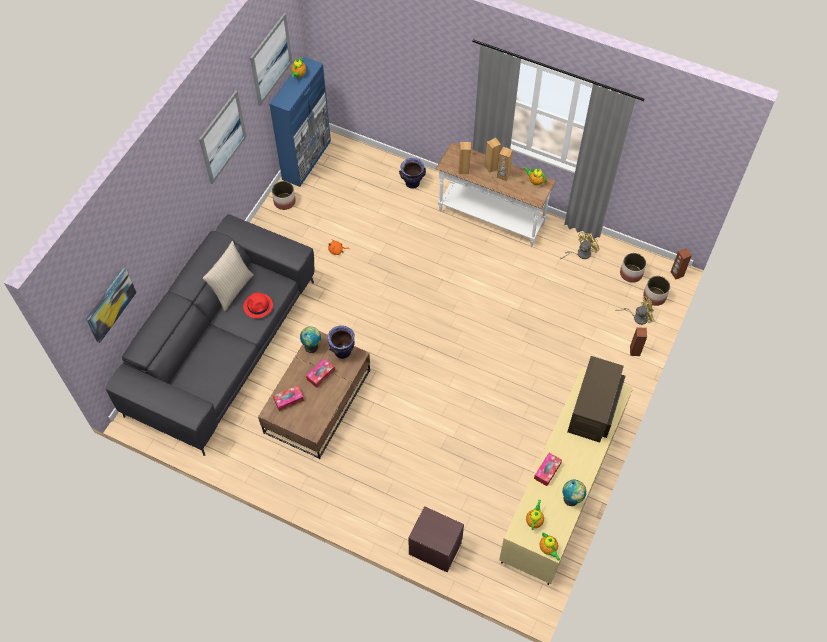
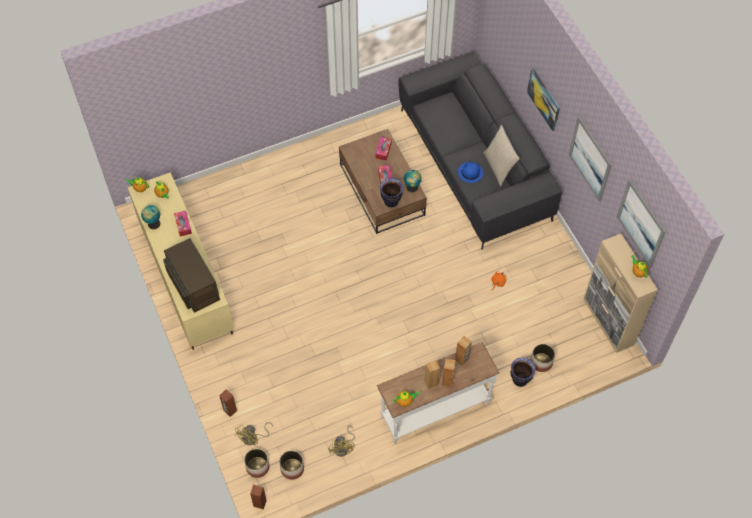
camera: 130 degrees right, 0 degrees up
(110, 304) = (500, 36): picture -> picture (544, 99)
(258, 306) = (470, 173): red hat -> blue hat
(285, 201) = (576, 279): planter -> planter (541, 362)
(307, 160) = (608, 322): blue cabinet -> beige cabinet
(435, 548) = (223, 184): brown nightstand -> none

